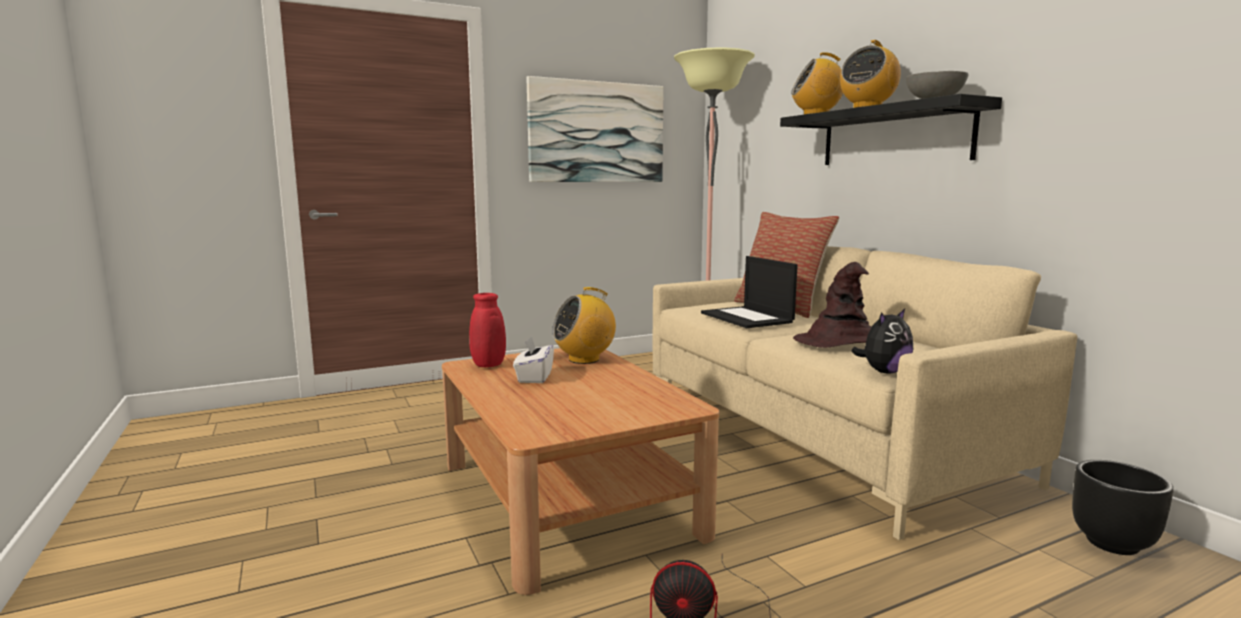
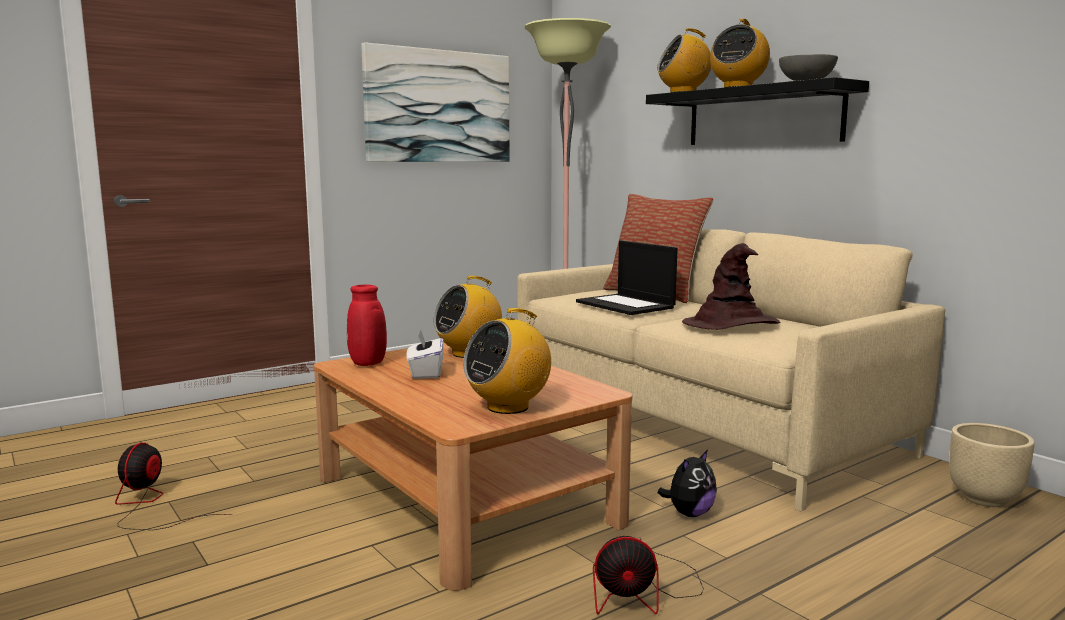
camera: 10 degrees left, 0 degrees up
(298, 480) = (150, 505): none -> fan
(591, 417) = (508, 407): none -> radio
(884, 371) = (779, 349): plush toy -> plush toy (689, 513)
(1111, 543) = (983, 498): black planter -> beige planter

